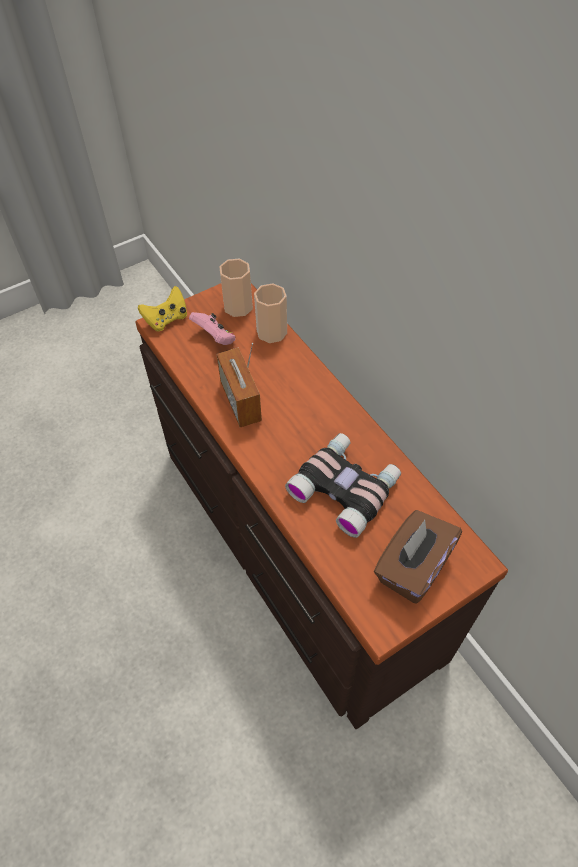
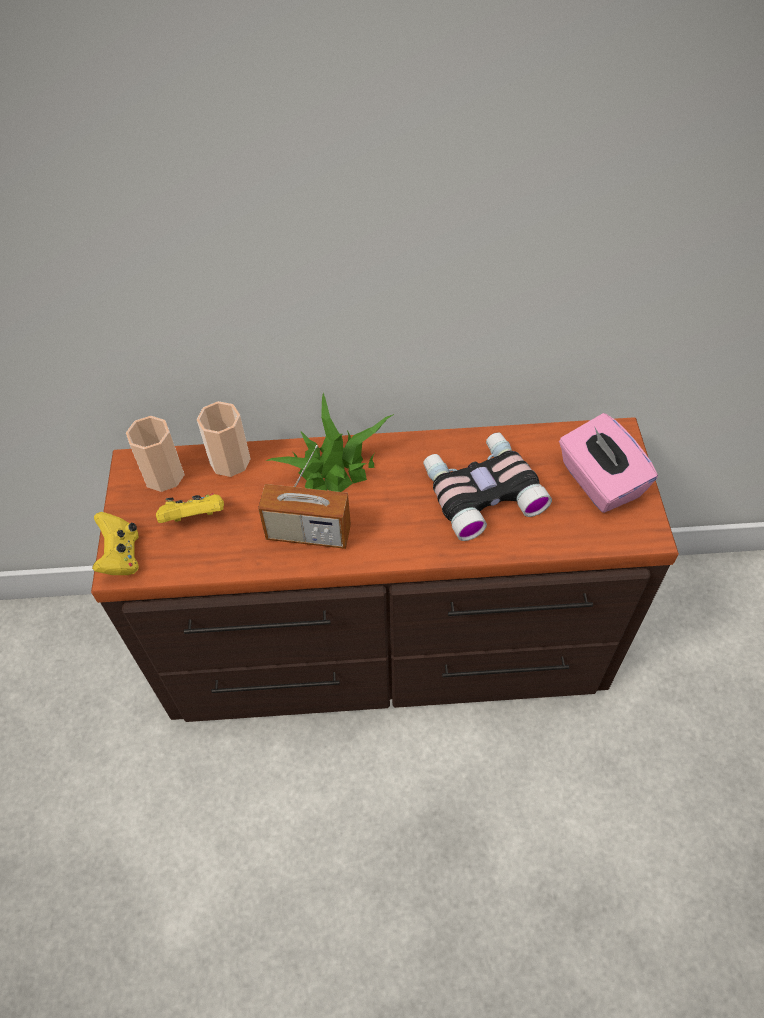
camera: 60 degrees left, 0 degrees up
(215, 338) = (194, 518): pink game controller -> yellow game controller
(305, 389) = (334, 468): none -> potted plant
(412, 567) = (599, 482): brown tissue box -> pink tissue box

